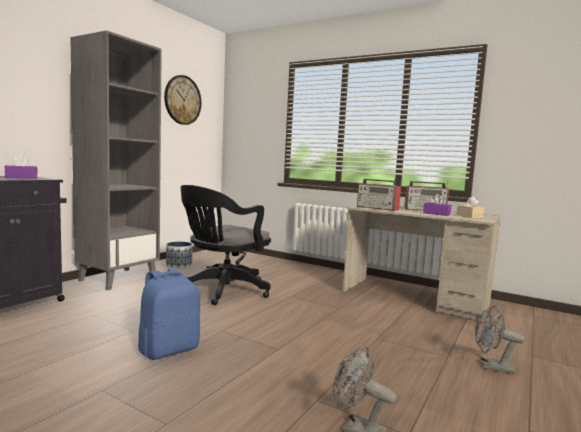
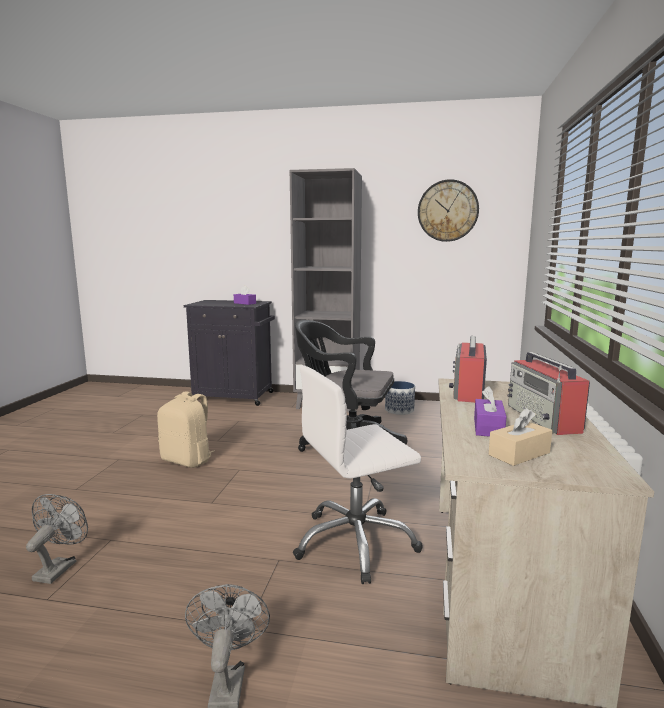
camera: 70 degrees right, 5 degrees up
(169, 350) = (188, 460): blue backpack -> beige backpack
(367, 316) = (355, 543): none -> white office chair

